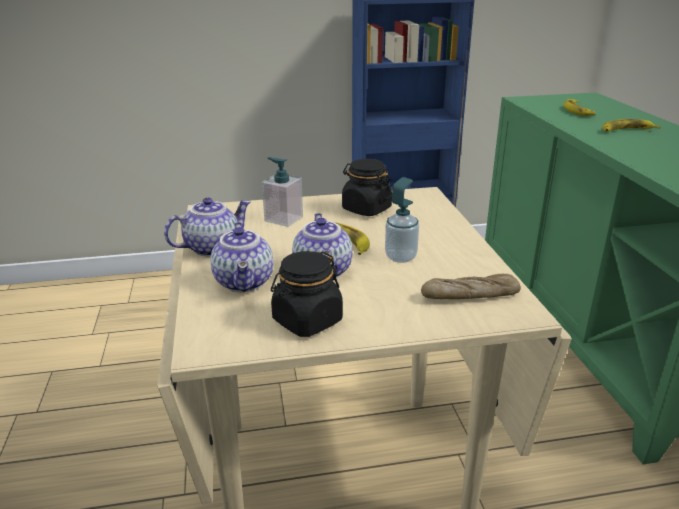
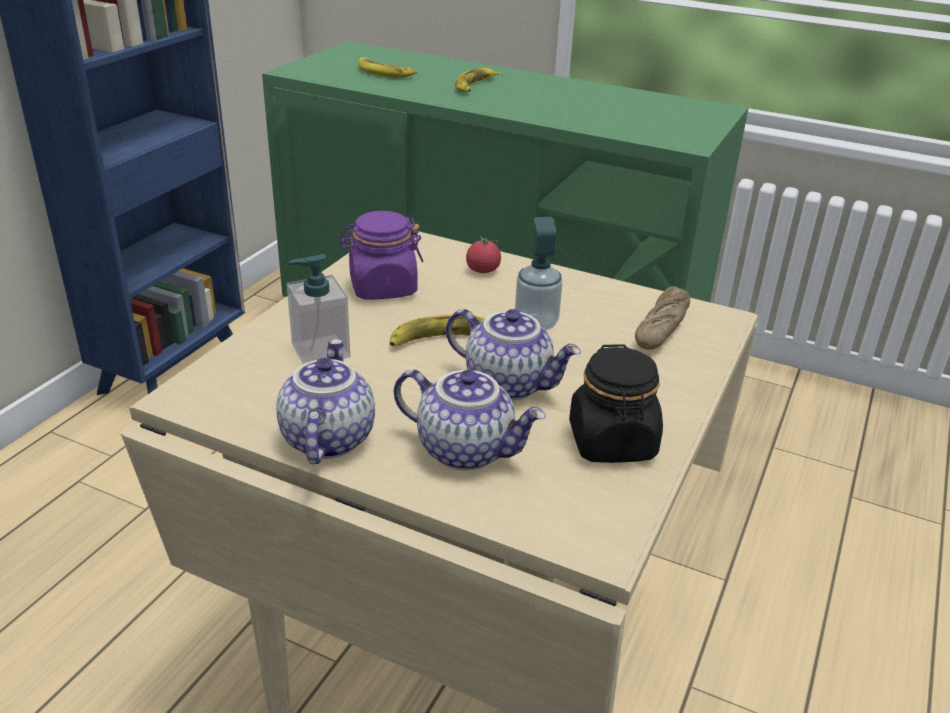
camera: 55 degrees left, 5 degrees up
(366, 209) = (382, 288): black jar -> purple jar
(433, 223) = (483, 270): none -> tomato

